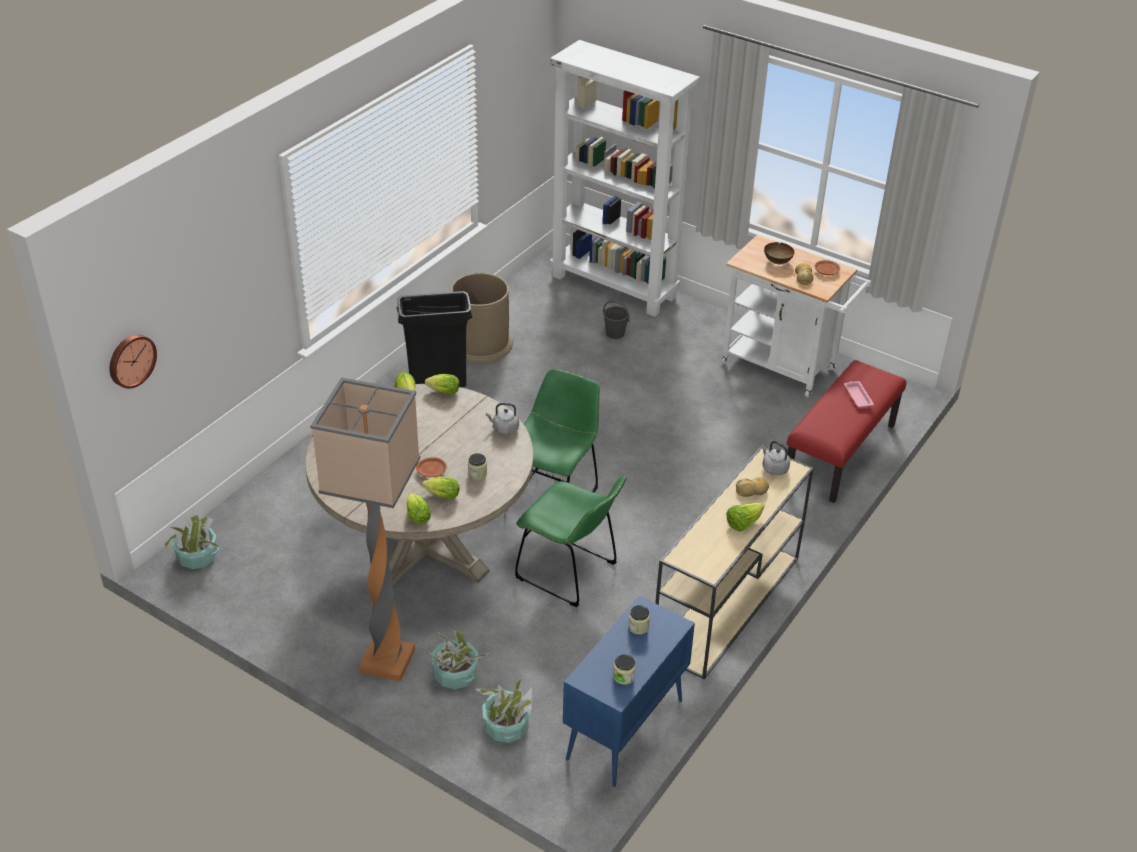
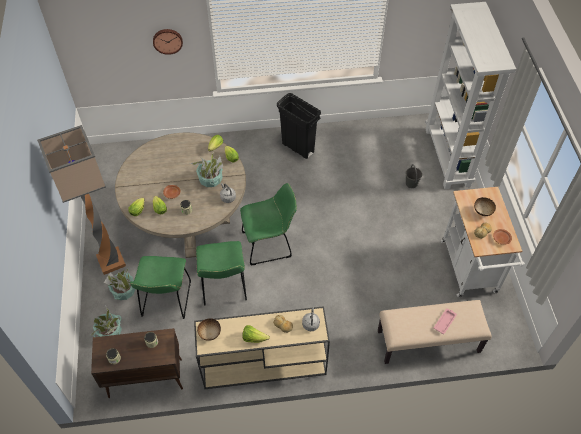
camera: 50 degrees right, 15 degrees up
(131, 360) = (85, 53): wall clock -> wall clock (167, 40)
(197, 557) = (112, 156): potted plant -> potted plant (210, 179)
(481, 343) = (343, 141): brown trash can -> none
(526, 641) = (166, 301): none -> green chair
(624, 731) = (144, 378): blue cabinet -> brown cabinet
(694, 556) = (209, 333): none -> bowl
(840, 454) = (428, 342): red bench -> beige bench

